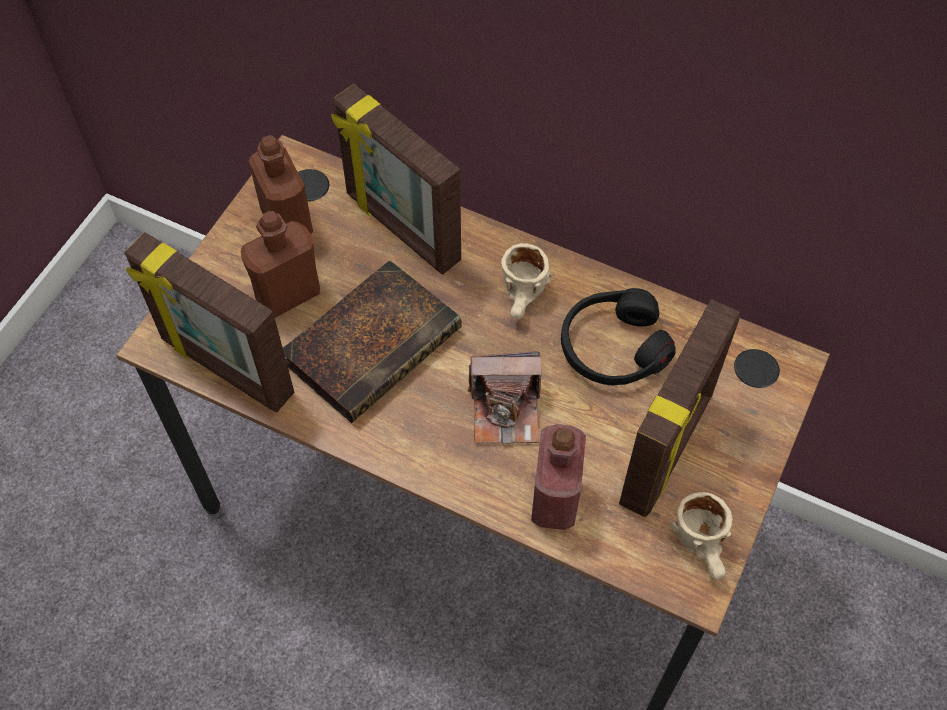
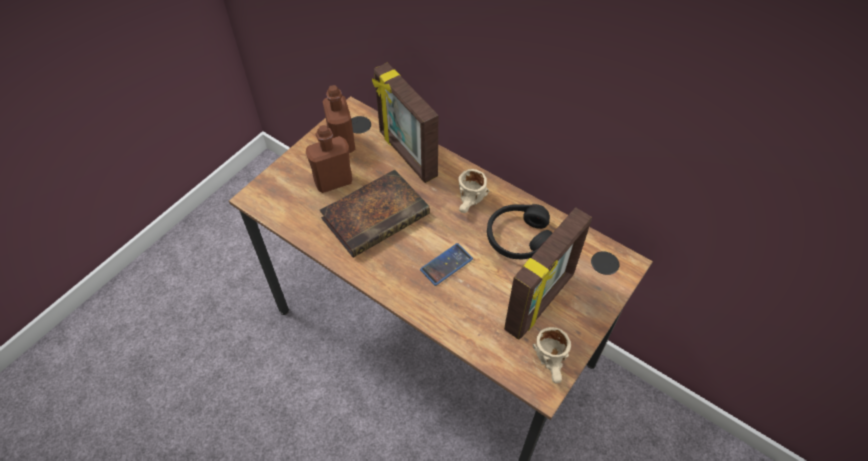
camera: 10 degrees right, 5 degrees down
(225, 368) = (288, 217): picture frame -> none
(506, 410) = (446, 264): camera -> phone
(555, 499) = (465, 320): red bottle -> none

